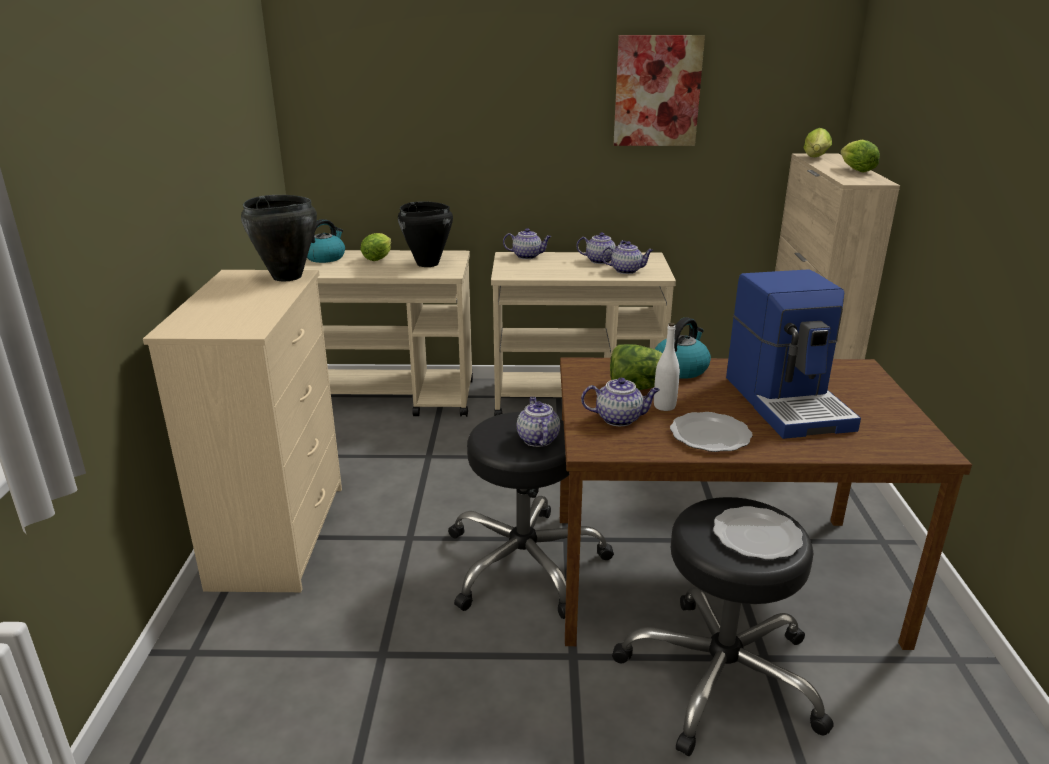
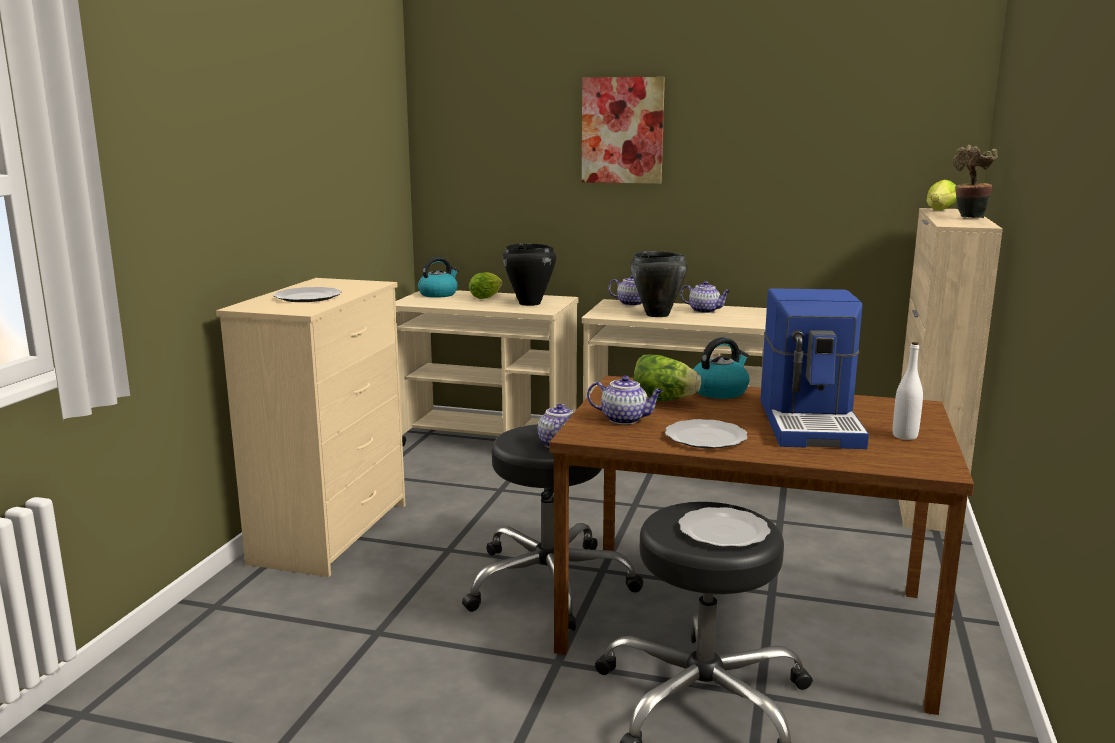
camera: 15 degrees right, 10 degrees down
(236, 306) = (307, 297): none -> plate
(287, 277) = (365, 284): black cooking pot -> black cooking pot (657, 315)
(627, 271) = (725, 319): teapot -> none
(657, 91) = (771, 142): picture -> picture (622, 130)
(664, 406) = (678, 415): white bottle -> white bottle (904, 436)
(854, 170) = (968, 218): lettuce -> potted plant

